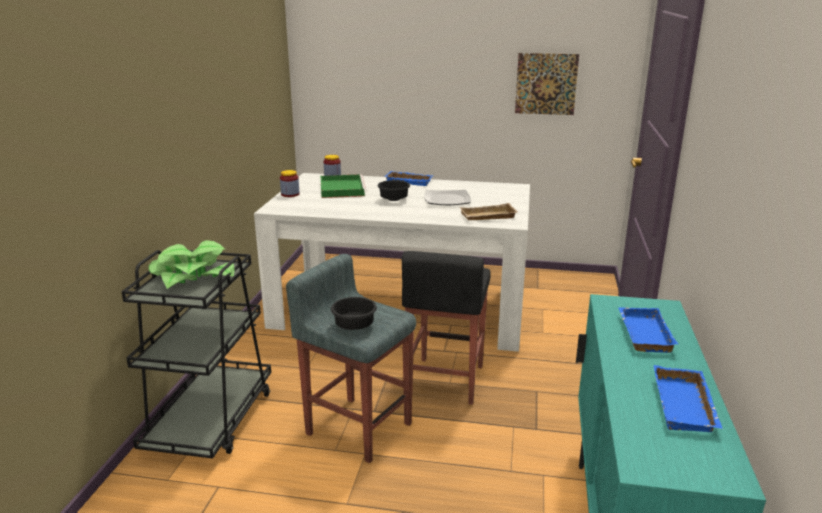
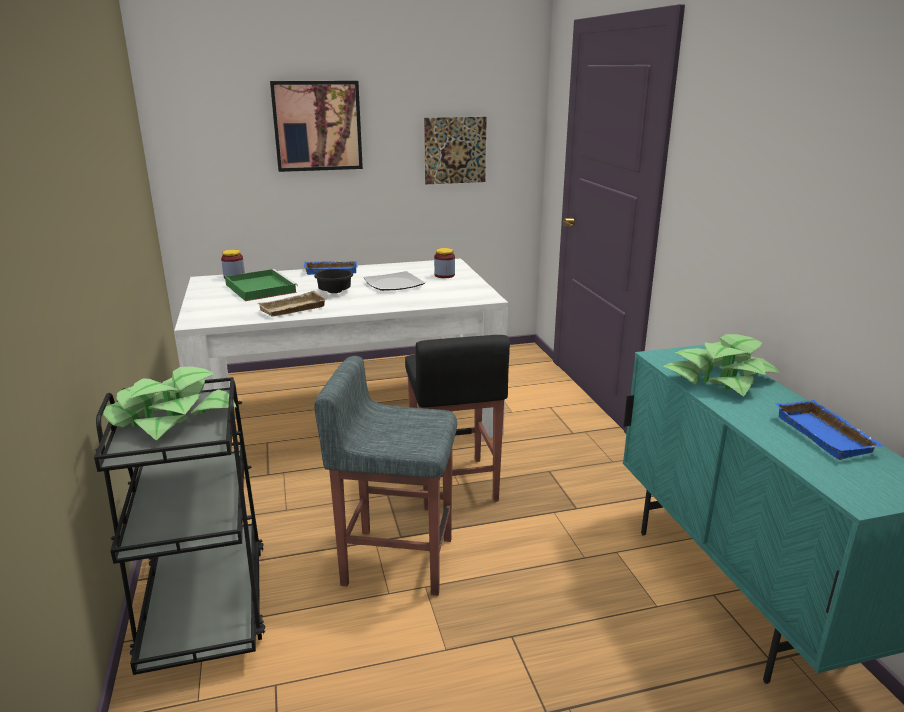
camera: 25 degrees left, 0 degrees up
(290, 194) = (200, 302): jar -> jar (444, 275)
(353, 327) = (402, 439): black bowl -> none
(423, 56) = (317, 126): none -> picture
(487, 217) = (455, 295): beige tray -> beige tray (293, 309)
(642, 333) = (719, 379): blue tray -> potted plant

